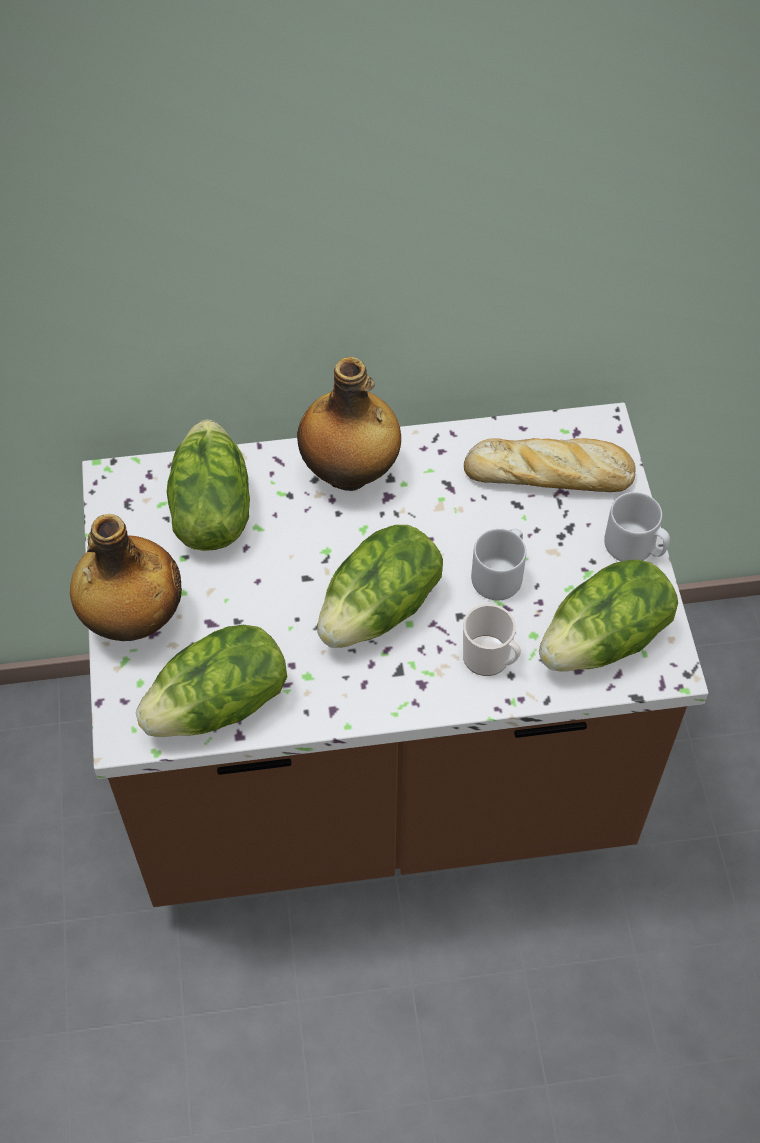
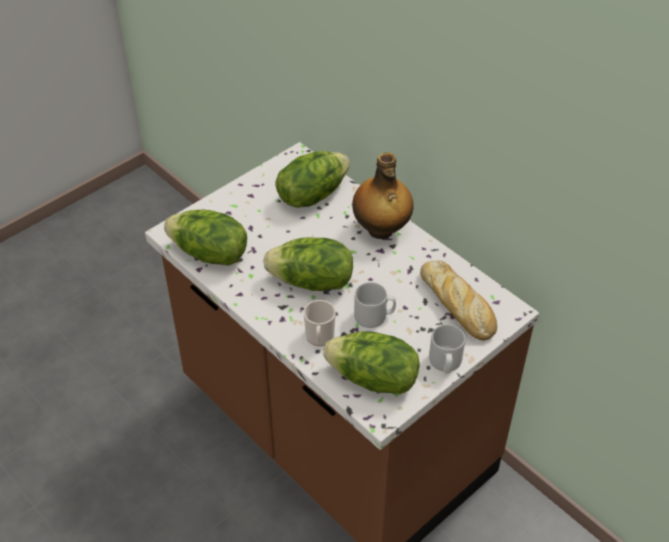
camera: 55 degrees right, 10 degrees down
(133, 619) = (230, 202): bottle -> none

